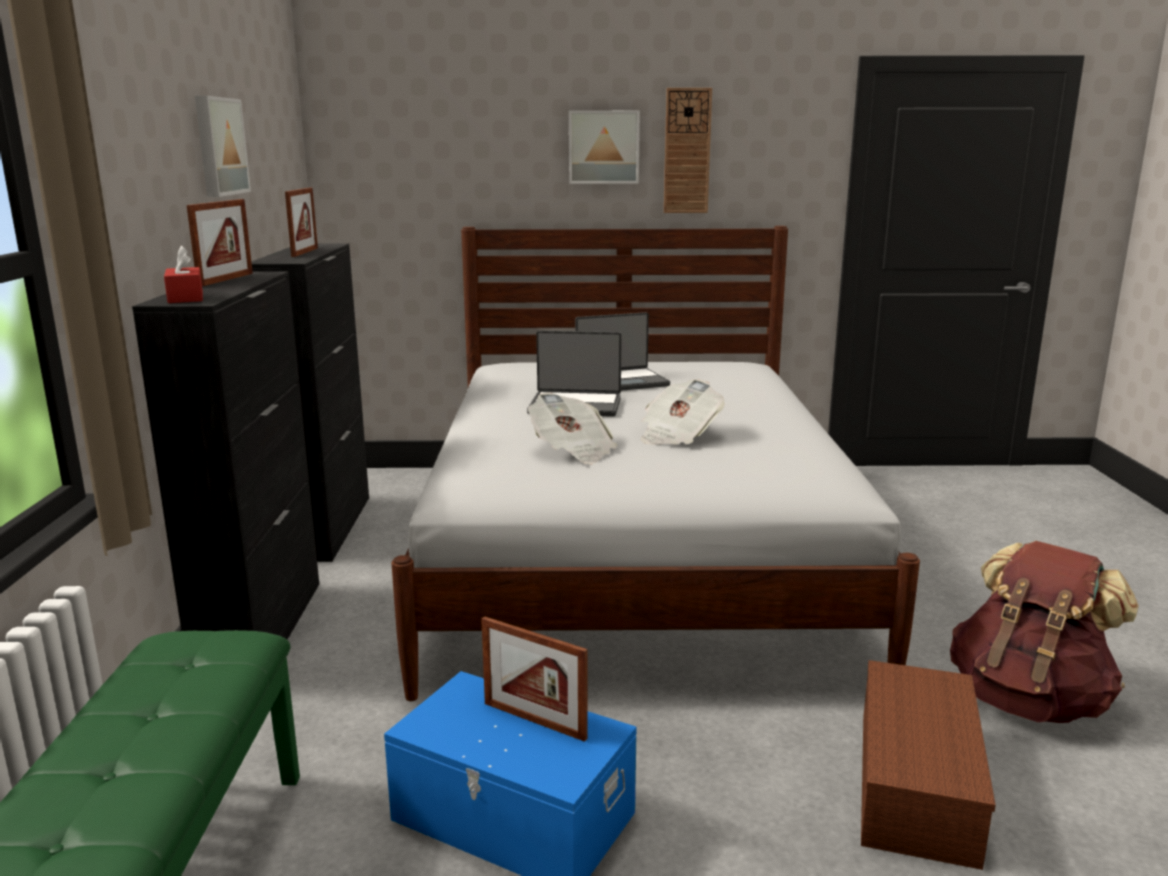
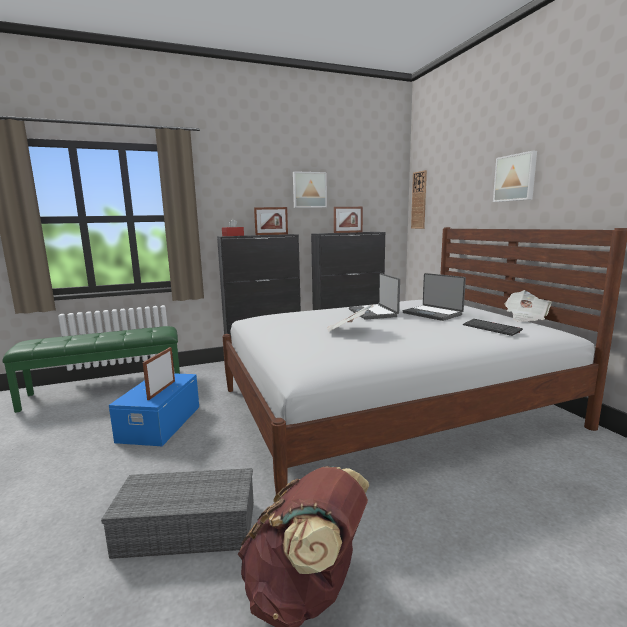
camera: 70 degrees right, 5 degrees down
(572, 451) = (304, 321): newspaper -> newspaper (525, 317)
(687, 151) = (564, 174): wall clock -> wall clock (419, 200)
(728, 377) = (491, 328): none -> keyboard
(913, 781) = (189, 527): brown storage box -> grey storage box

